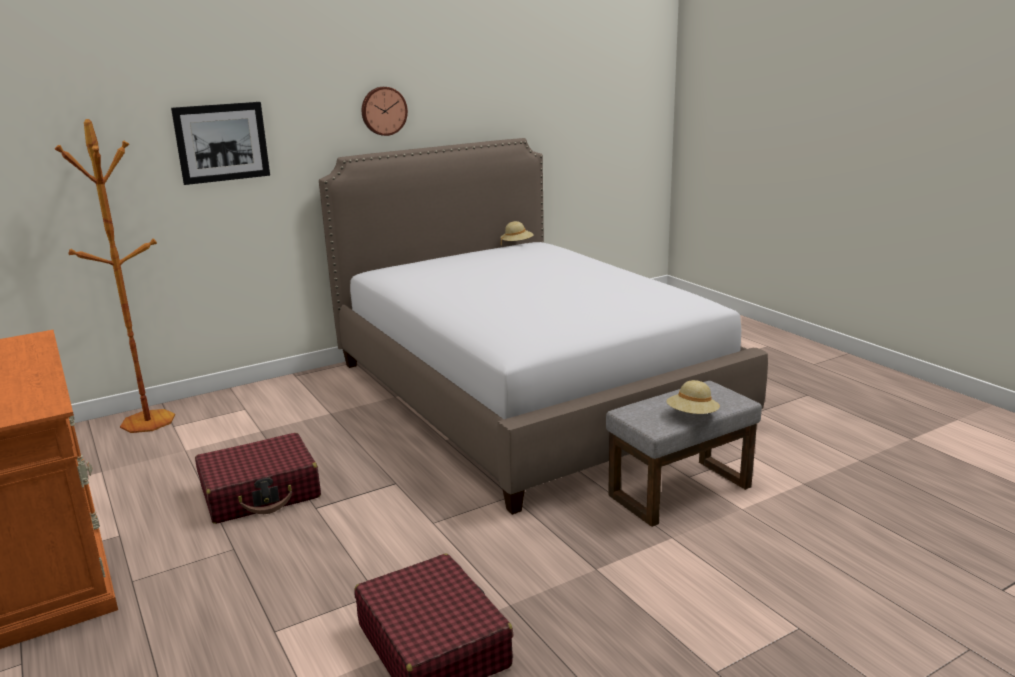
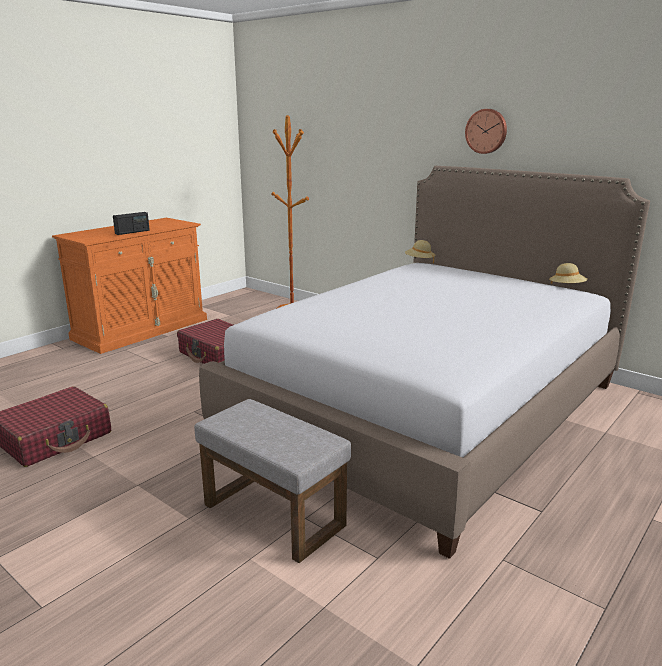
camera: 70 degrees right, 0 degrees up
(34, 375) = (132, 232): none -> radio
(222, 142) = (369, 142): picture -> none
(692, 415) = (248, 436): beige hat -> beige hat (419, 261)

